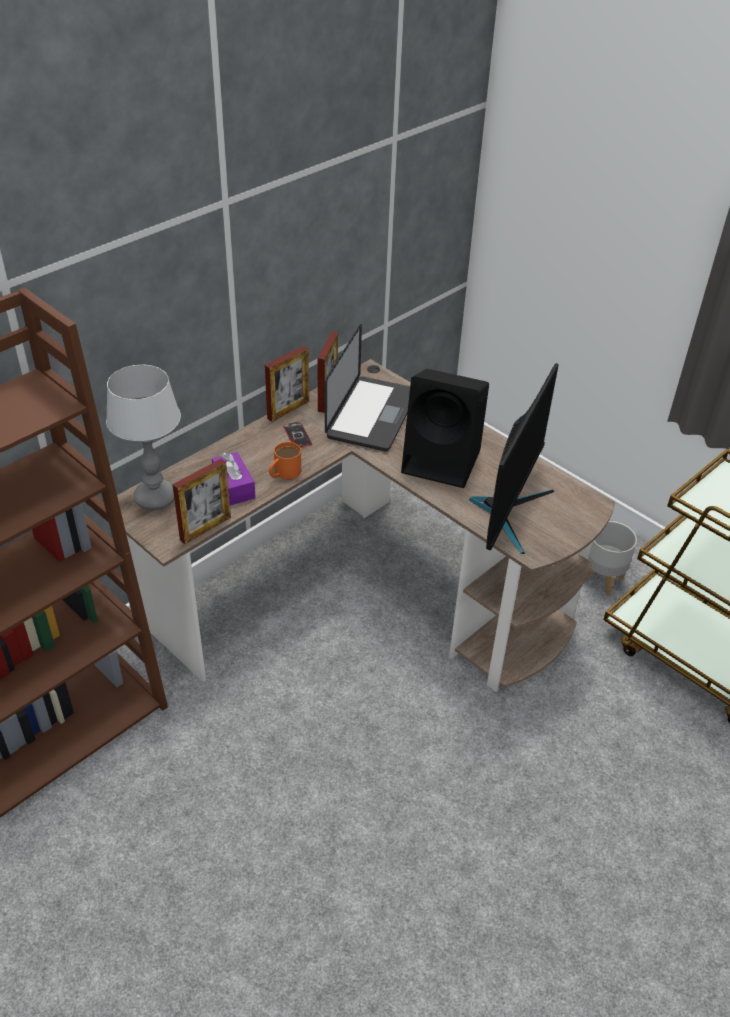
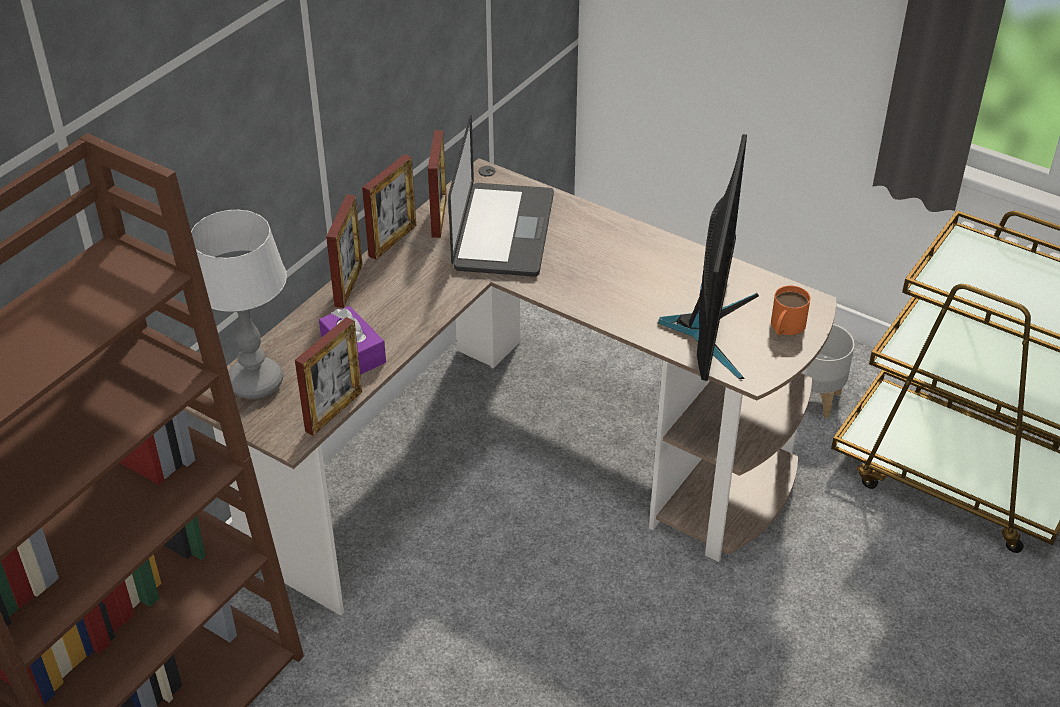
camera: 10 degrees left, 0 degrees up
(246, 437) = (348, 285): none -> picture frame
(283, 473) = (412, 324): orange mug -> orange mug (785, 327)
(297, 435) = (415, 272): phone -> none
(443, 461) = (611, 278): black speaker -> none

